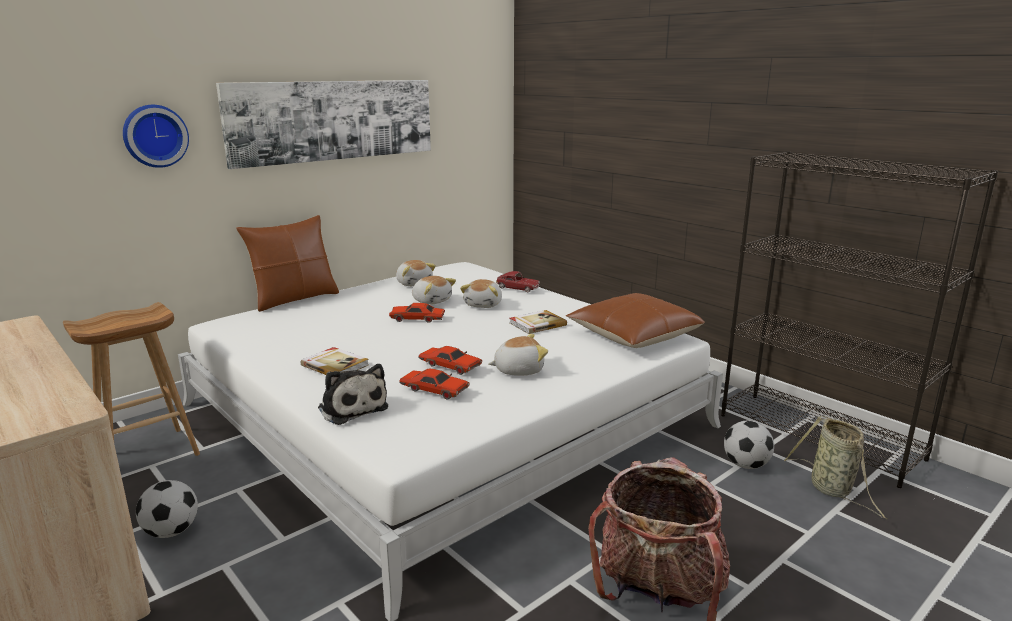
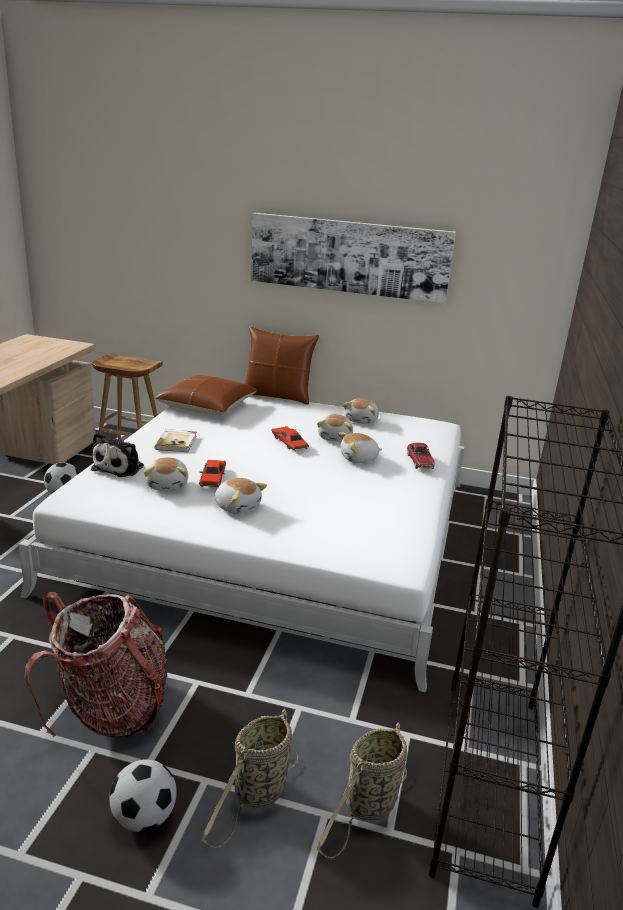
camera: 55 degrees right, 5 degrees up
(154, 136) = (207, 246): wall clock -> none
(434, 390) = (168, 485): red toy car -> plush toy
(537, 324) = (345, 491): book -> none
(633, 335) = (378, 541): brown pillow -> brown pillow (207, 406)
(745, 465) = (360, 726): football -> football (144, 817)
(807, 536) = (258, 795): none -> basket

